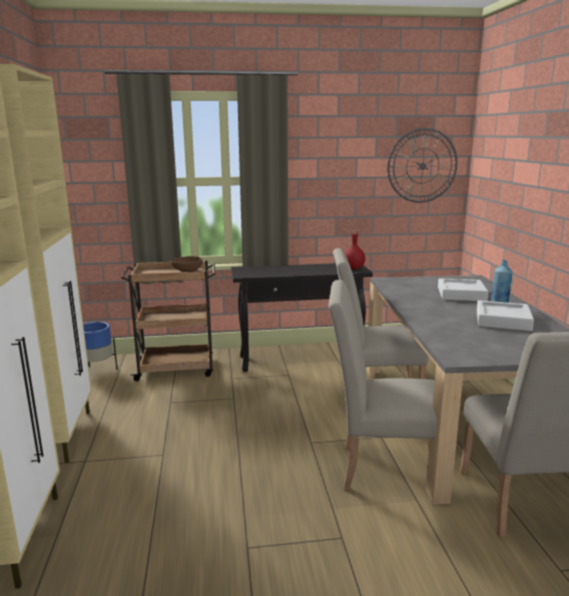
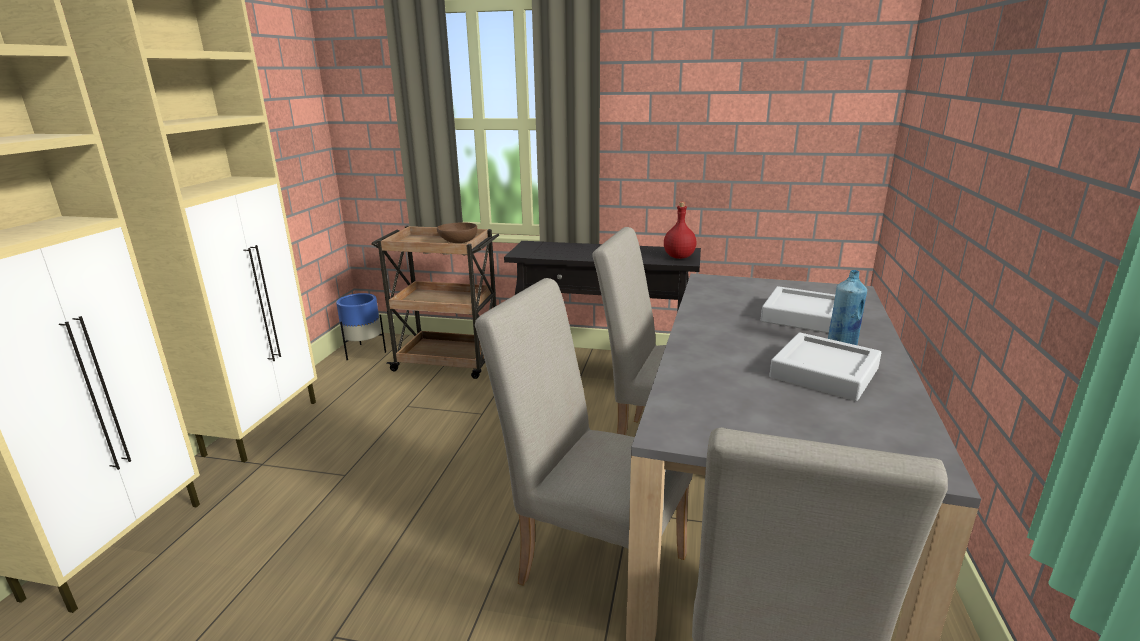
camera: 20 degrees right, 5 degrees up
(422, 166) = (815, 106): wall clock -> none

